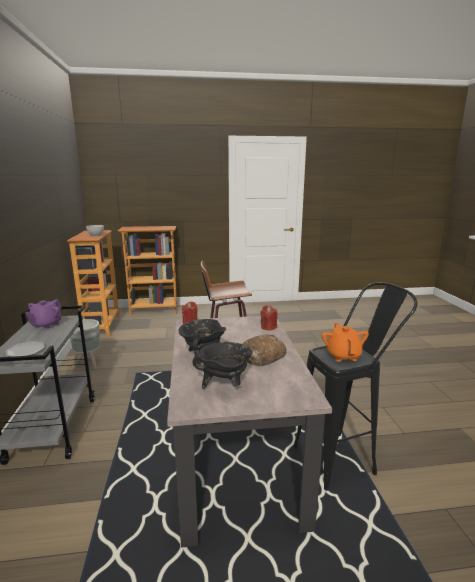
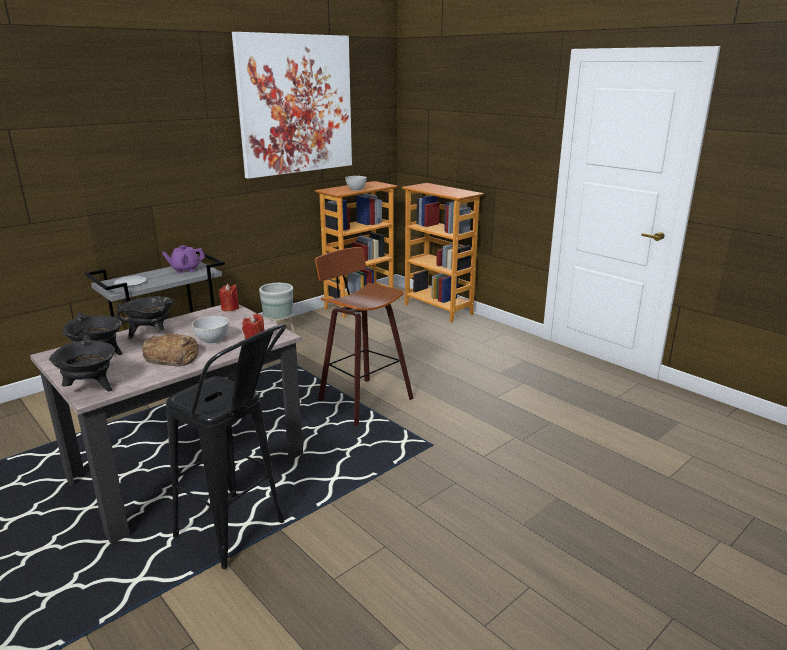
camera: 55 degrees right, 5 degrees up
(48, 168) = (296, 105): none -> picture
(247, 338) = (212, 340): none -> grey bowl
(293, 396) = (91, 388): none -> black cooking pot
(343, 355) = (212, 396): orange teapot -> none

